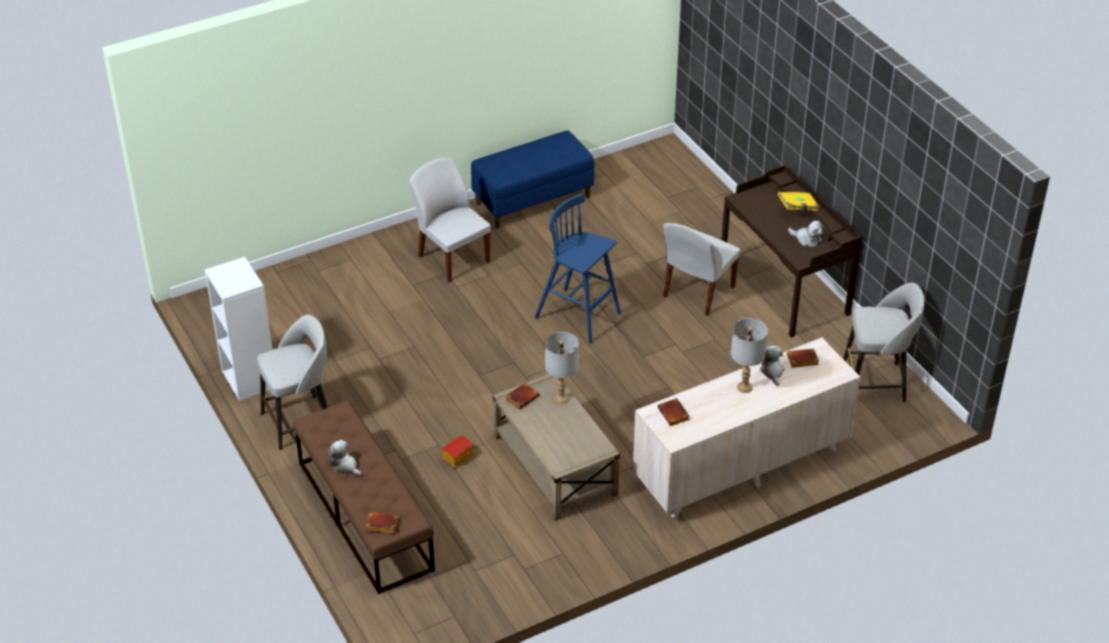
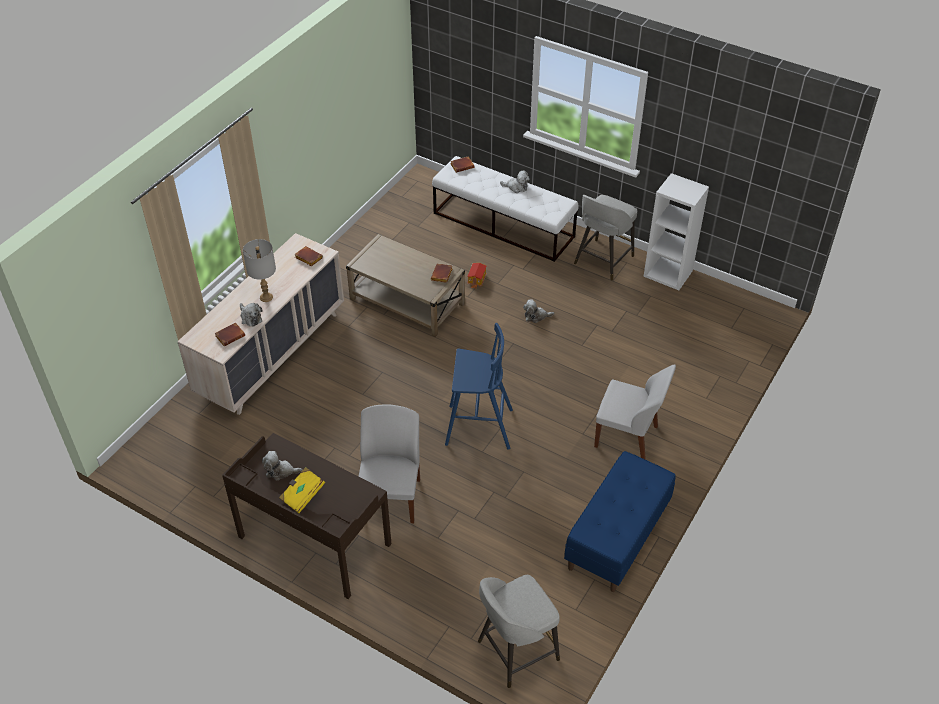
camera: 150 degrees right, 5 degrees up
(364, 515) = (504, 225): brown bench -> white bench
(431, 392) = (536, 316): none -> plush toy
(561, 398) = (414, 286): grey table lamp -> none
(876, 383) = (190, 471): grey stool -> grey stool (515, 651)

